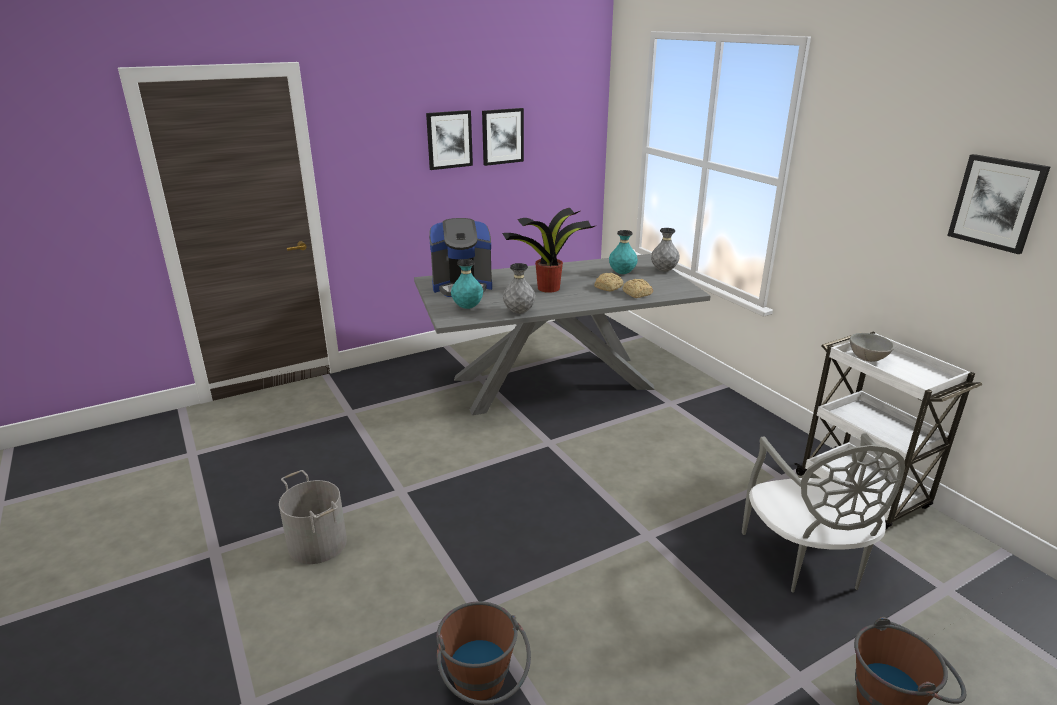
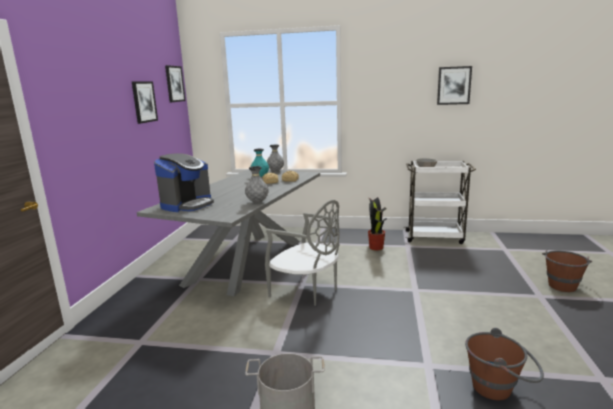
camera: 50 degrees left, 10 degrees down
(449, 139) = (117, 103): picture -> picture (174, 84)
(467, 307) = (221, 210): turquoise vase -> none
(550, 288) = (242, 190): potted plant -> potted plant (376, 247)
(806, 560) = (467, 264): grey chair -> grey chair (307, 291)

